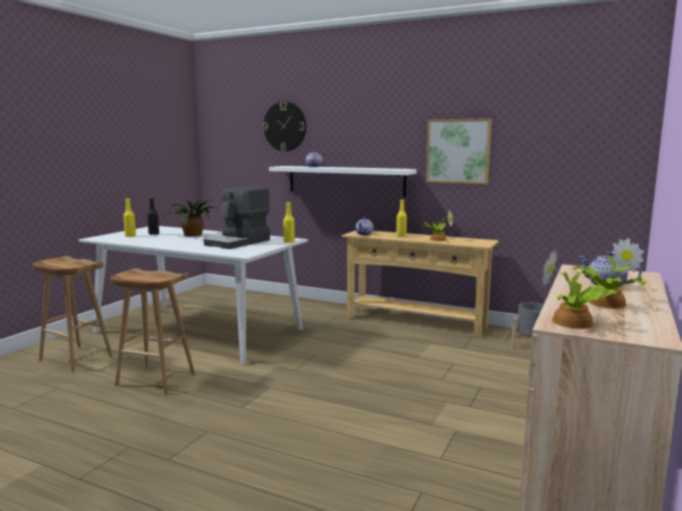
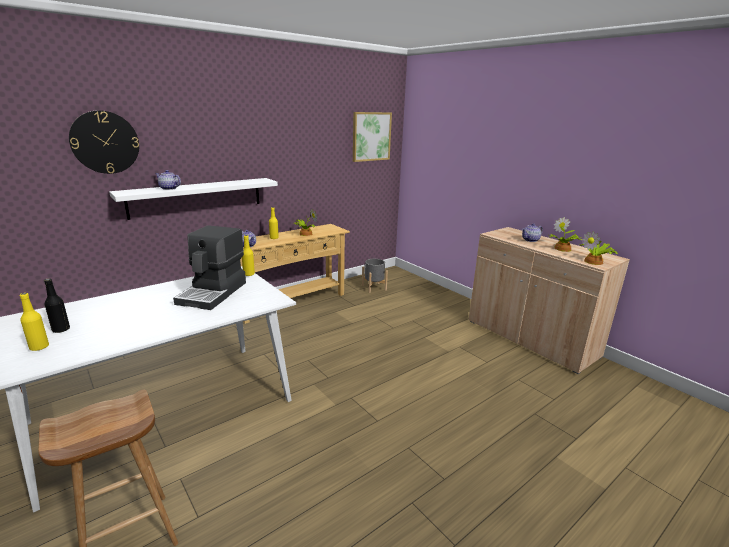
camera: 65 degrees left, 10 degrees up
(154, 380) = (275, 466): brown stool -> none
(193, 235) = (122, 307): potted plant -> none
(239, 242) = (213, 293): coffee machine -> coffee machine turned 45 degrees clockwise
(458, 151) = (297, 159): picture -> picture (371, 136)

